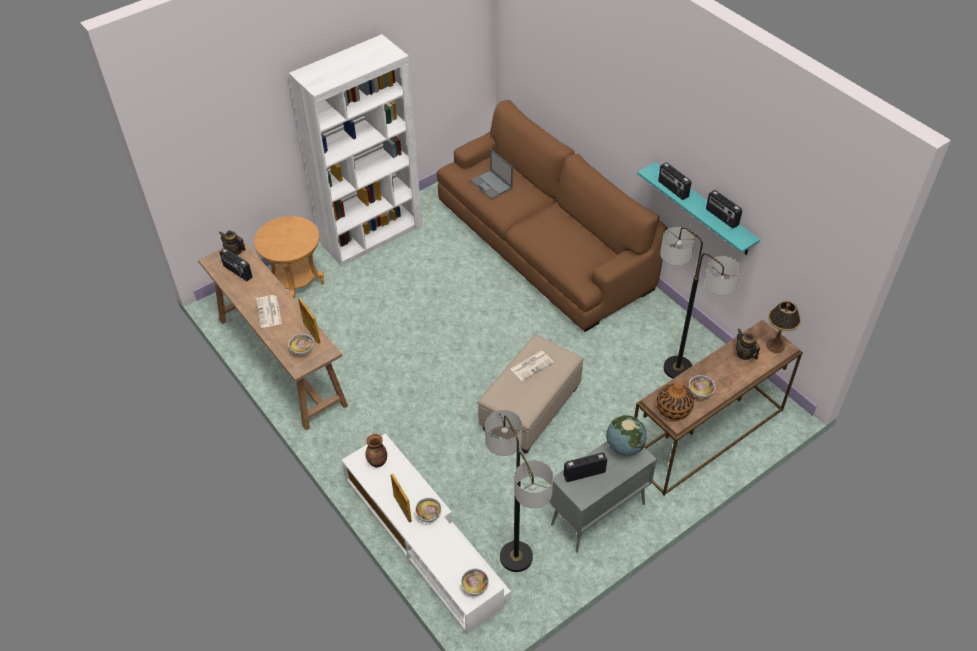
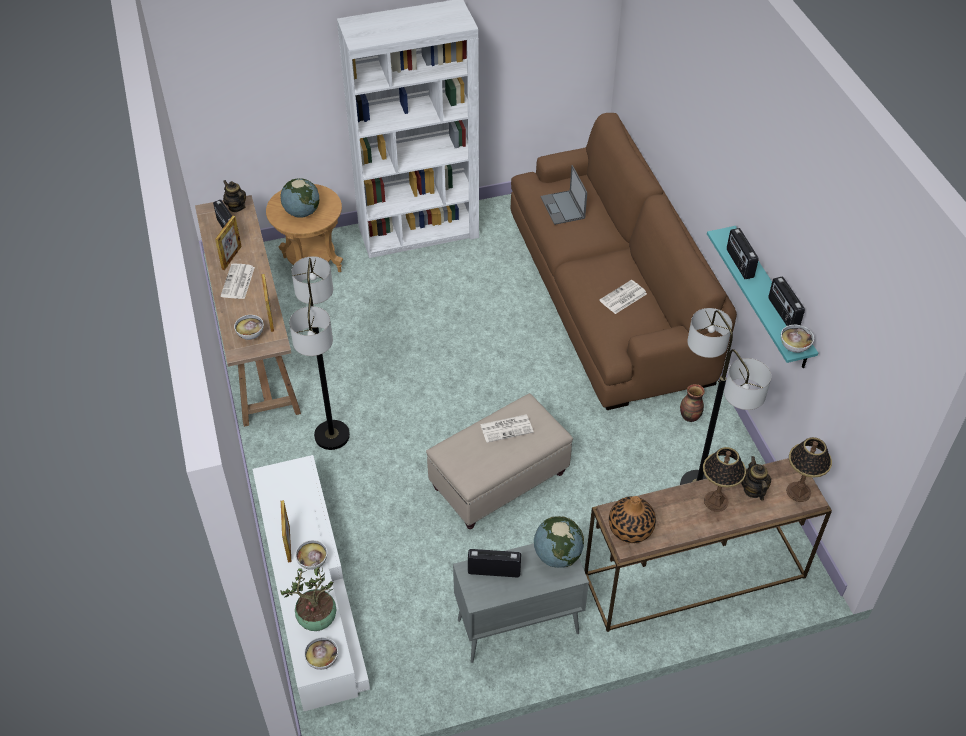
camera: 20 degrees right, 0 degrees up
(253, 293) = (231, 257): none -> picture frame
(287, 242) = (302, 212): none -> globe
(377, 462) = (288, 484): vase -> vase (690, 417)
(455, 559) = (316, 621): none -> potted plant
(516, 557) = (400, 643): floor lamp -> floor lamp (332, 436)
(571, 241) = (623, 298): none -> newspaper
(700, 393) = (673, 520): bowl -> bowl (794, 347)
(723, 370) = (716, 501): none -> table lamp

